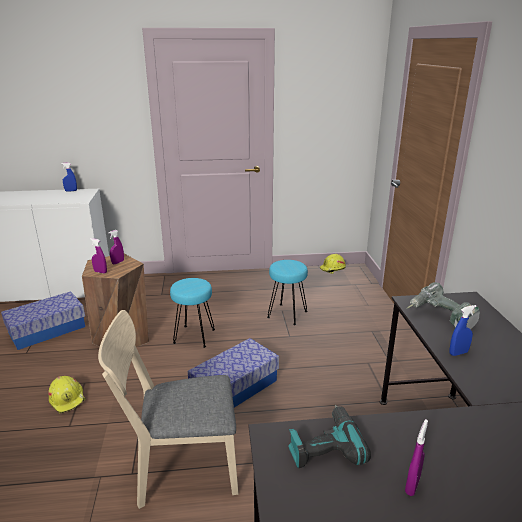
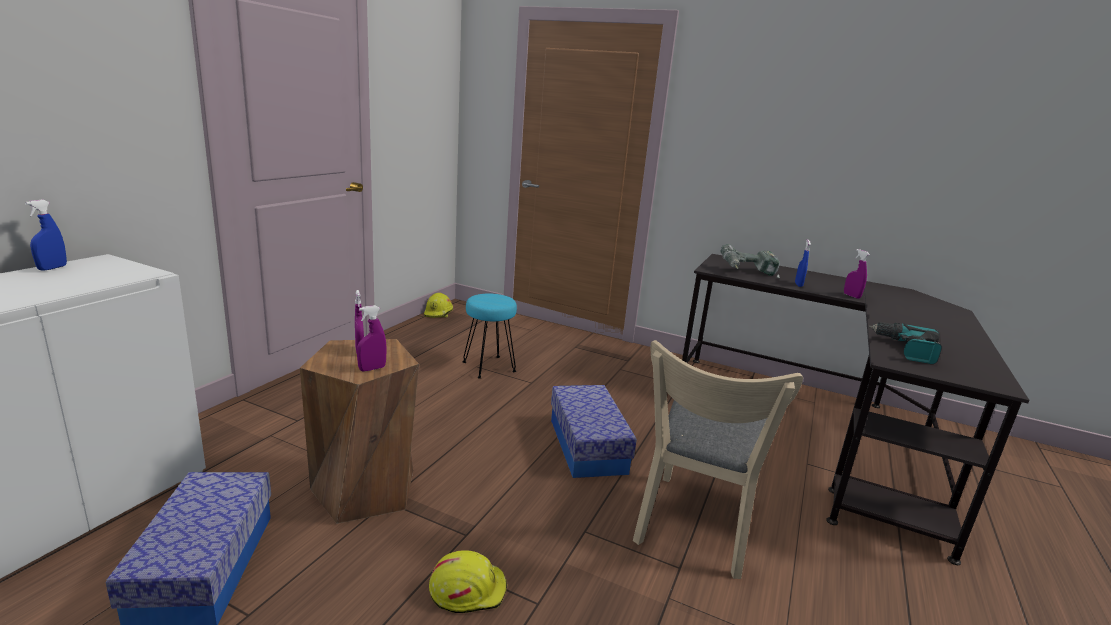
camera: 60 degrees left, 5 degrees down
(194, 337) = (450, 434): turquoise stool -> none
(412, 485) = (951, 342): purple spray bottle -> purple spray bottle (851, 296)

